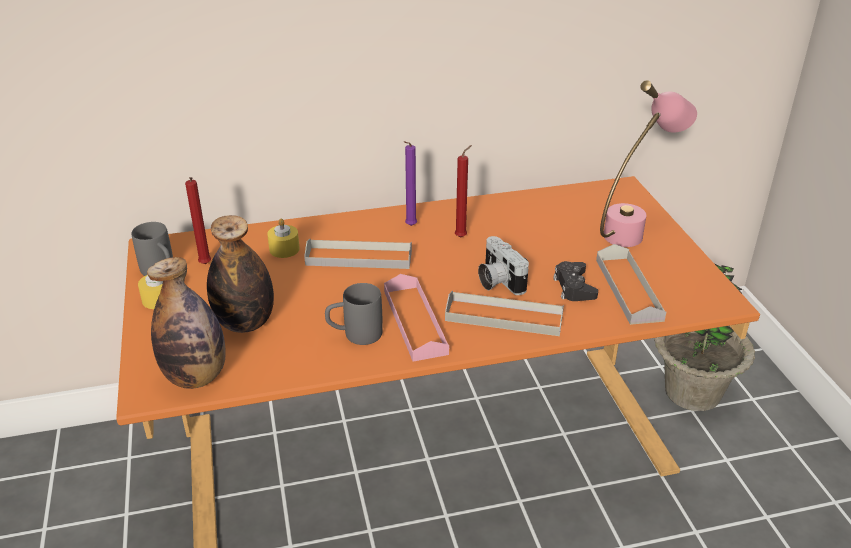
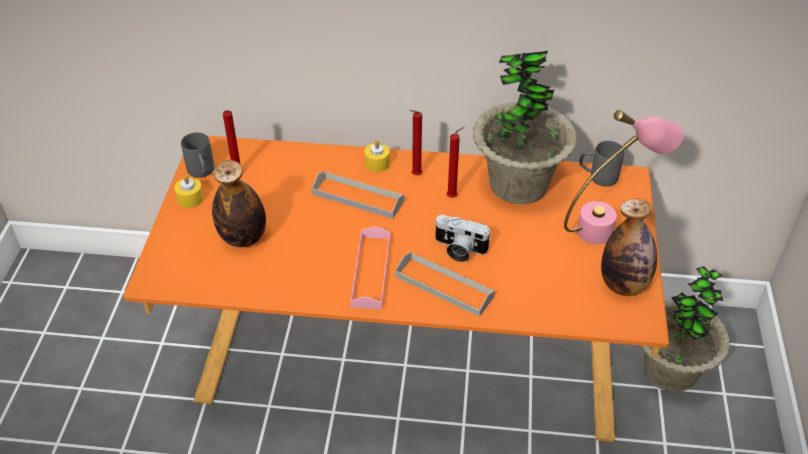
camera: 20 degrees right, 10 degrees up
(196, 377) = (189, 276): bottle -> bottle (623, 285)
(284, 249) = (303, 174): yellow candle -> yellow candle (377, 163)
(354, 335) = (319, 271): grey mug -> grey mug (597, 177)
(409, 226) = (415, 175): purple candle -> red candle
(497, 280) = (458, 249): camera -> camera turned 60 degrees counterclockwise
(521, 213) = (518, 184): none -> potted plant
(574, 287) = (519, 272): black game controller -> none
(628, 289) = (565, 287): grey tray -> none

